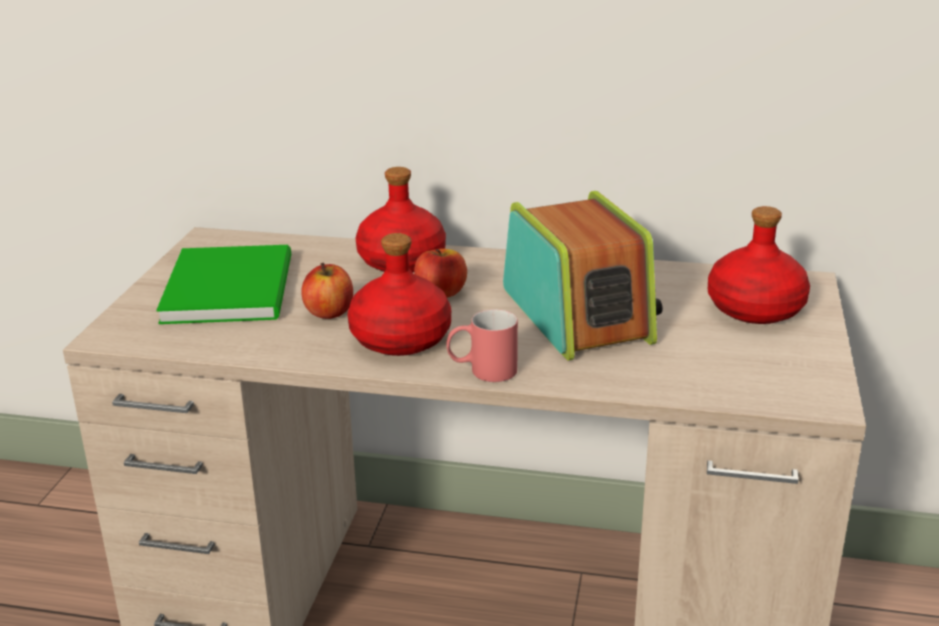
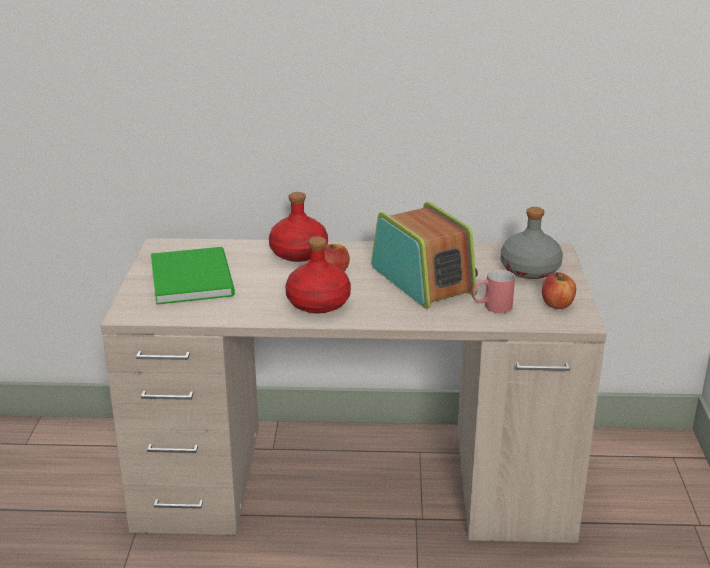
camera: 10 degrees left, 0 degrees up
(329, 312) = (265, 289): apple -> apple (557, 304)
(482, 371) = (376, 319): red mug -> red mug (491, 307)
(754, 309) = (529, 270): red bottle -> grey bottle

